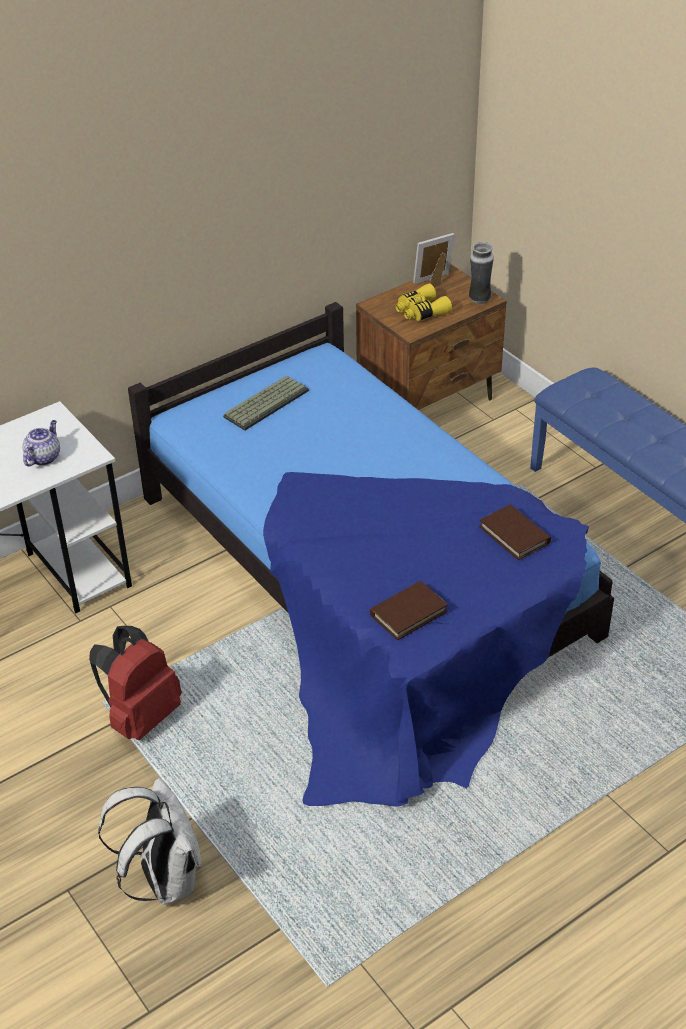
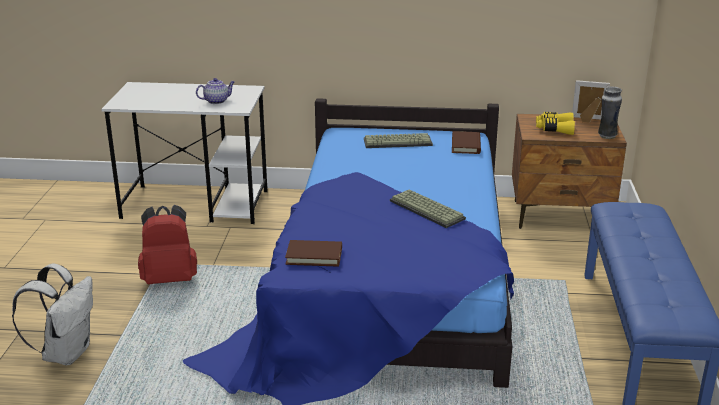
camera: 40 degrees right, 15 degrees down
(426, 488) = (428, 209): none -> keyboard
(514, 535) = (448, 253): brown book -> brown book (466, 145)

